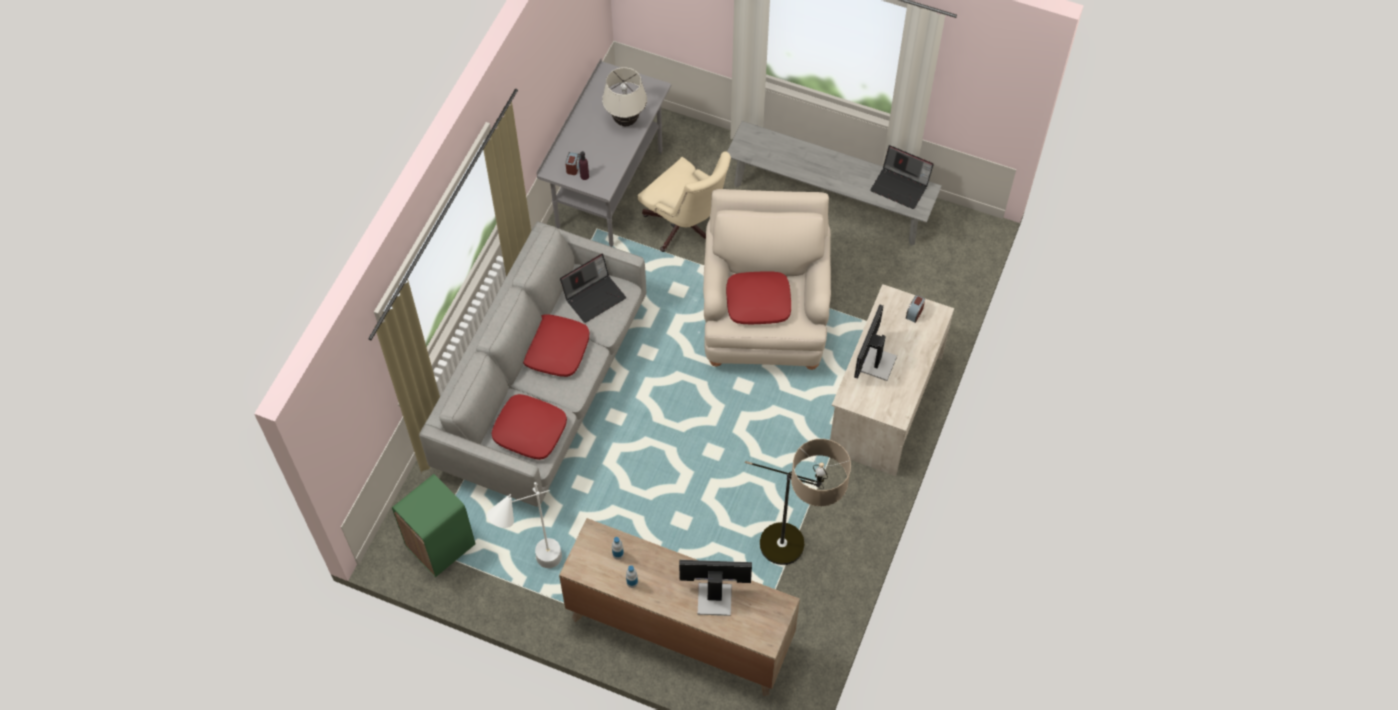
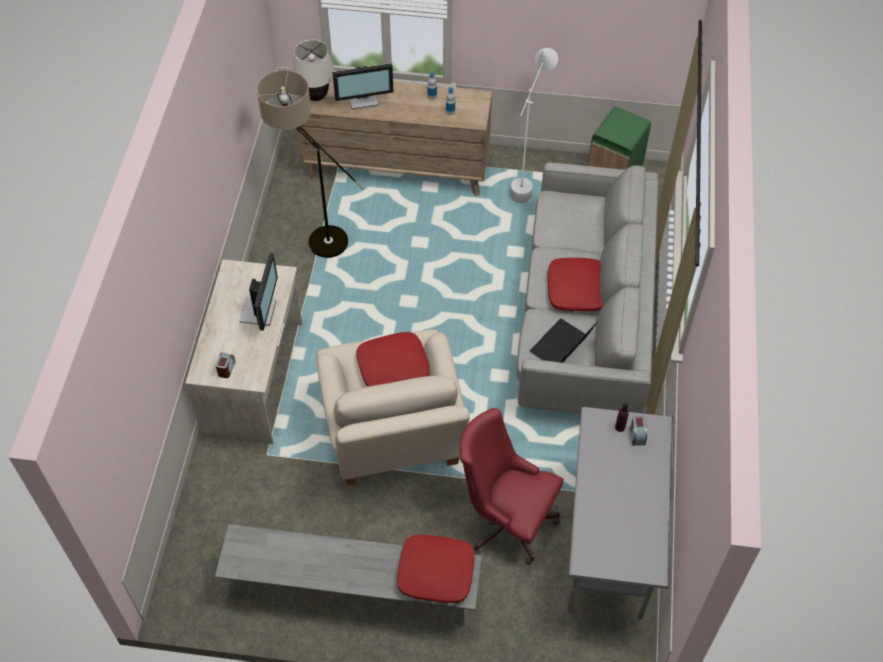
camera: 165 degrees right, 5 degrees down
(530, 431) = (568, 219): red pillow -> red pillow (435, 573)
(625, 121) = (602, 507): beige table lamp -> beige table lamp (316, 97)
(686, 227) = (506, 519): beige office chair -> red office chair
(901, 186) = (263, 562): laptop -> none

